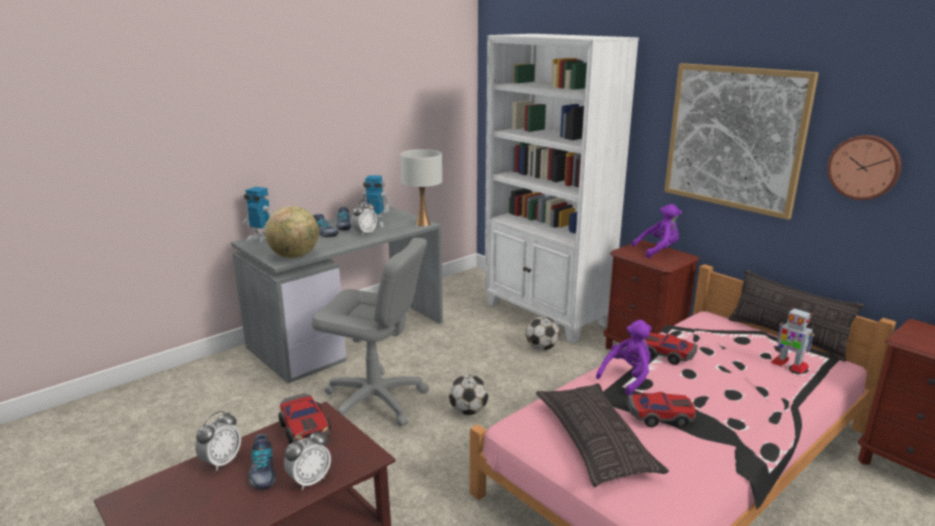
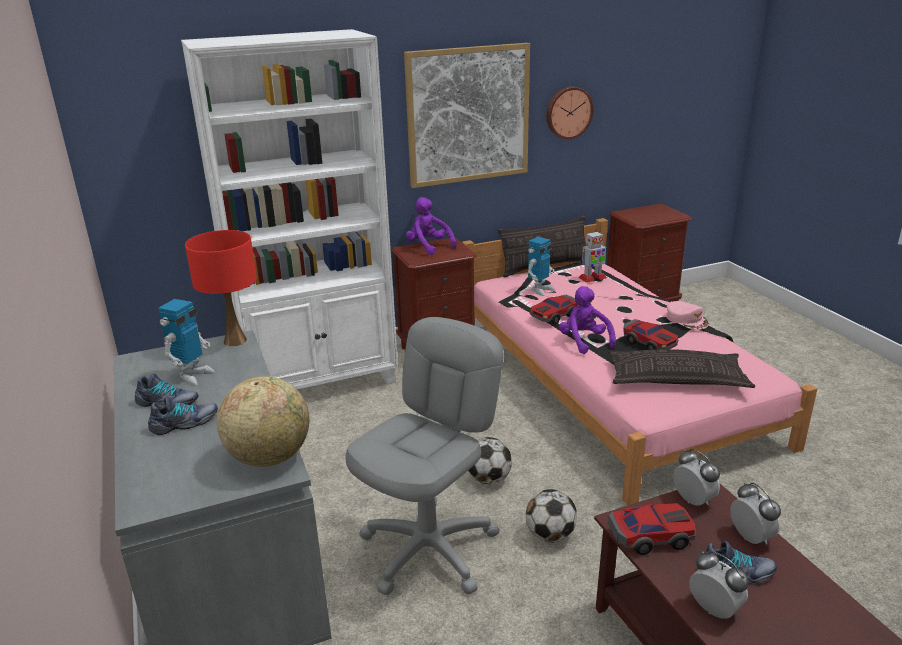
camera: 70 degrees left, 5 degrees up
(260, 239) = (139, 492): toy robot -> toy robot (540, 290)
(365, 233) = (224, 387): alarm clock -> alarm clock (693, 500)
(422, 224) = (235, 341): white table lamp -> red table lamp
(541, 348) = (391, 403): football -> football (550, 535)
(658, 250) = (428, 247): purple plush toy -> purple plush toy turned 45 degrees counterclockwise
(660, 416) = (649, 343): toy car -> toy car turned 120 degrees clockwise
(750, 438) = (686, 319): none -> pink cap

